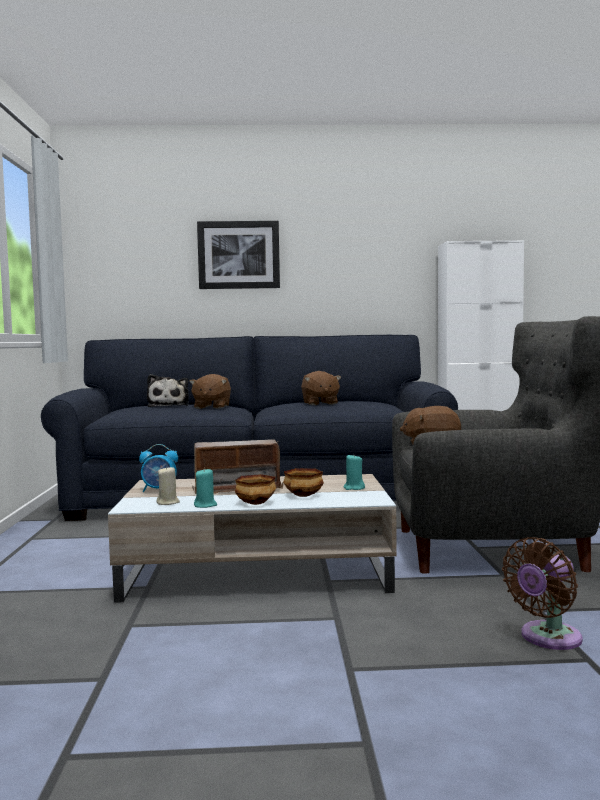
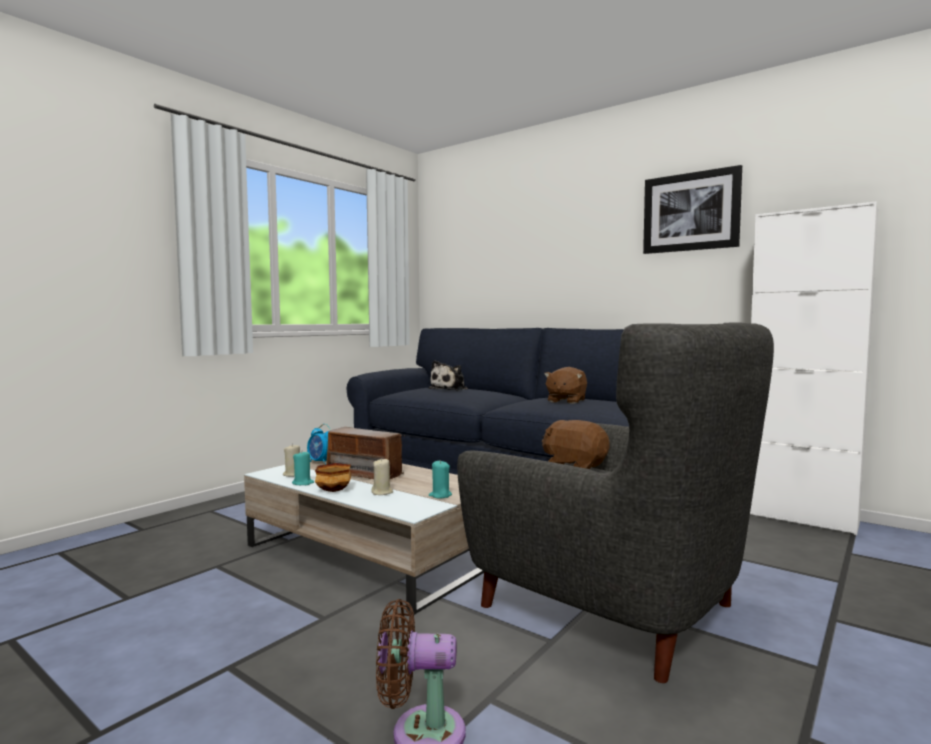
camera: 40 degrees right, 0 degrees up
(211, 407) = (473, 394): brown plush toy -> none
(238, 255) = (548, 248): picture -> picture (691, 212)
(303, 495) = (382, 492): bowl -> beige candle

